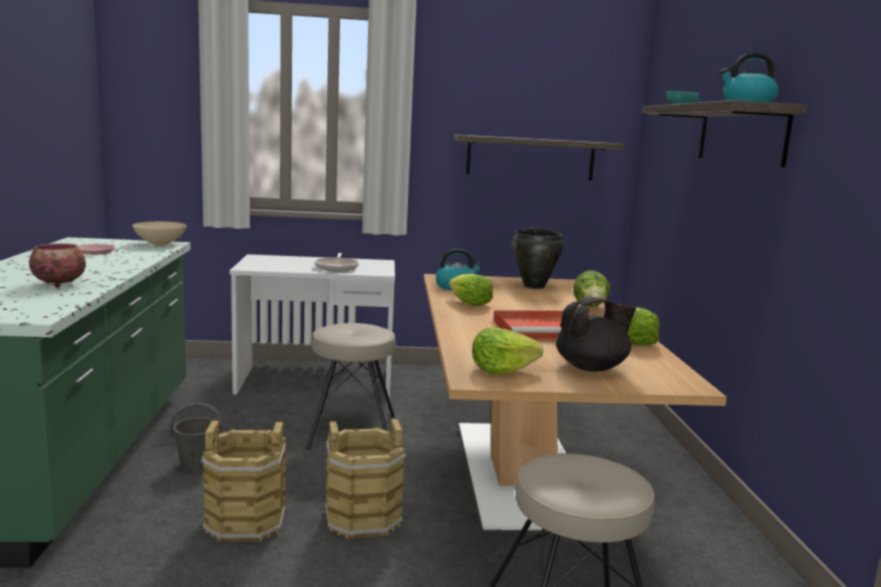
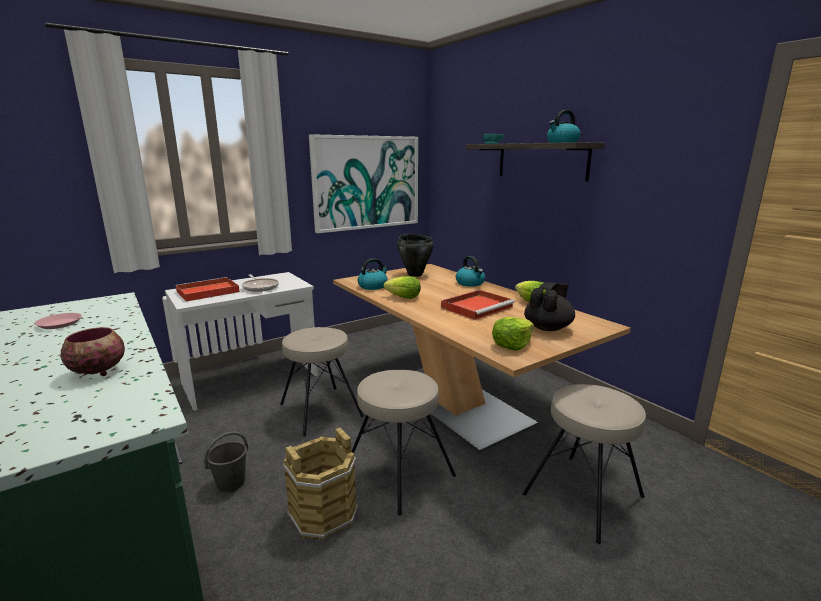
camera: 30 degrees left, 5 degrees up
(161, 244) = (111, 300): beige bowl -> none
(279, 262) = (206, 292): none -> red tray
(362, 517) = (398, 473): brown bucket -> beige stool
(530, 158) = (366, 182): shelf -> picture
(590, 307) = (470, 283): lettuce -> kettle

